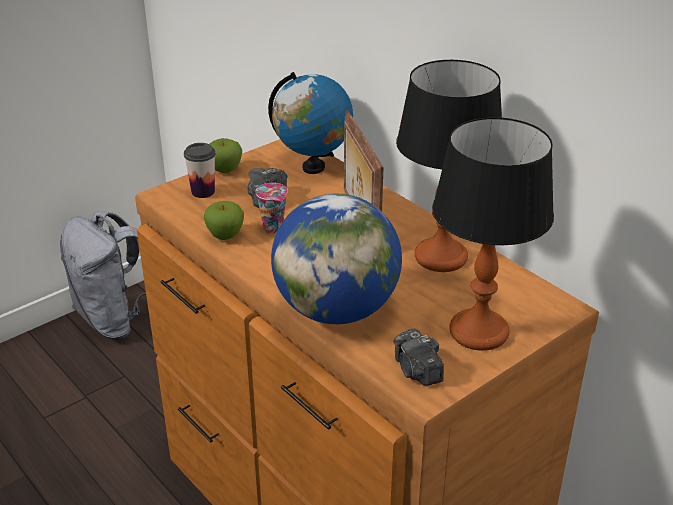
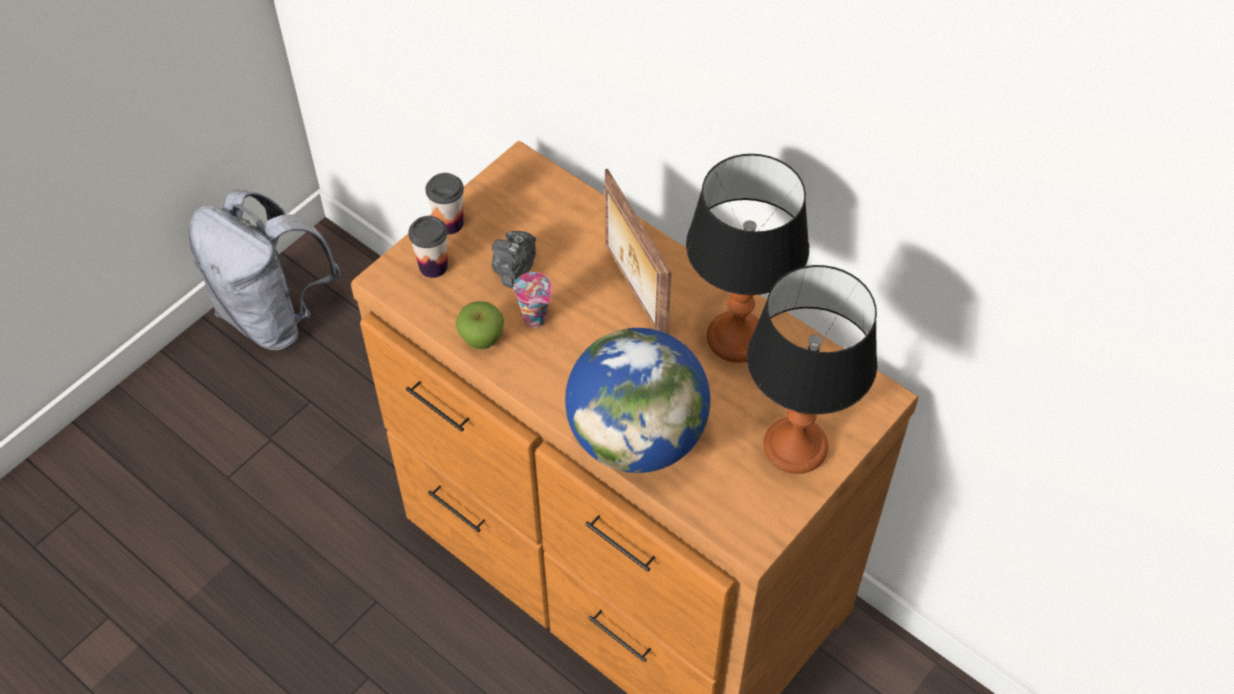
camera: 10 degrees left, 20 degrees up
(225, 170) = (449, 223): apple -> cup
(313, 167) = (557, 204): globe -> none
(417, 371) = (740, 512): camera -> none

